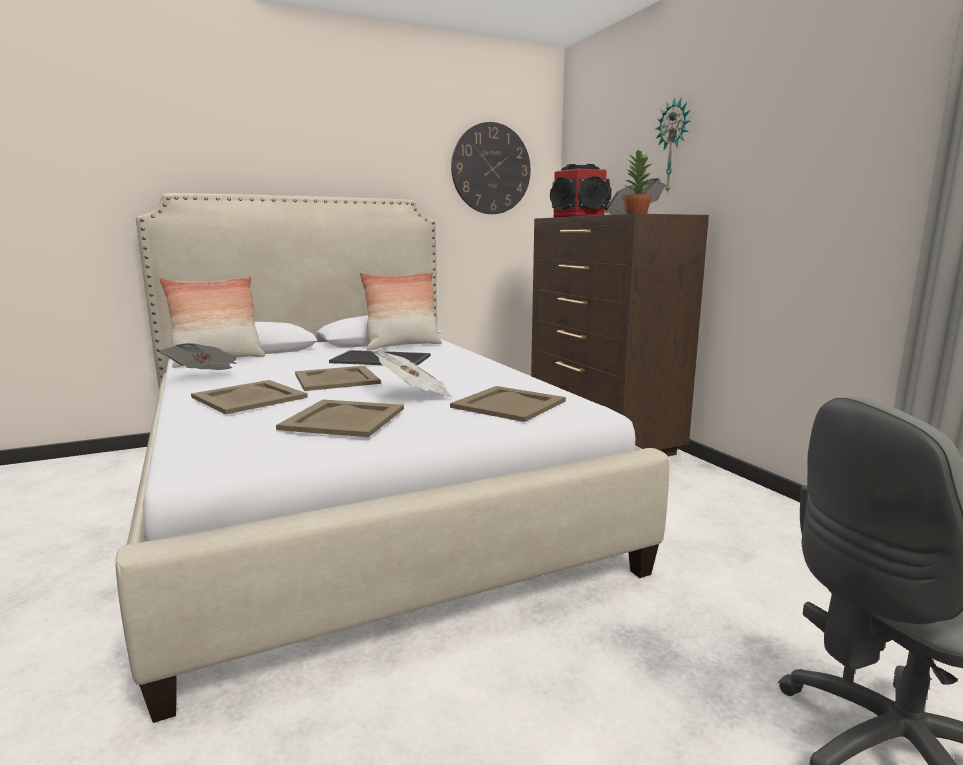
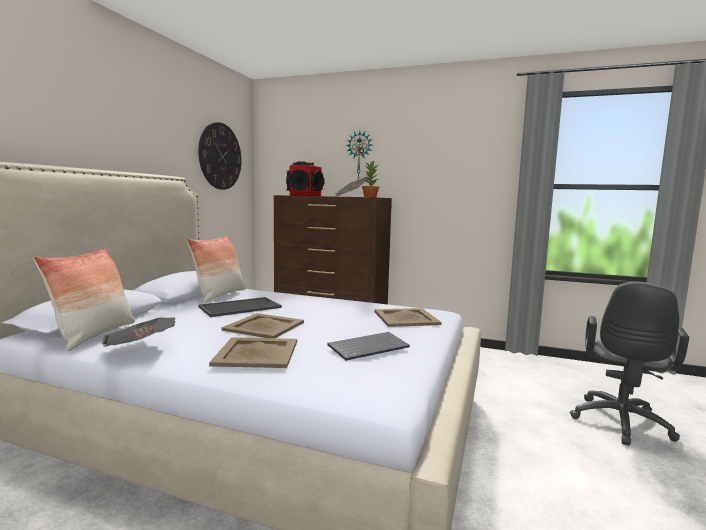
camera: 45 degrees left, 5 degrees down
(345, 418) = (369, 347): beige tray -> keyboard
(415, 395) = (345, 324): newspaper -> none

